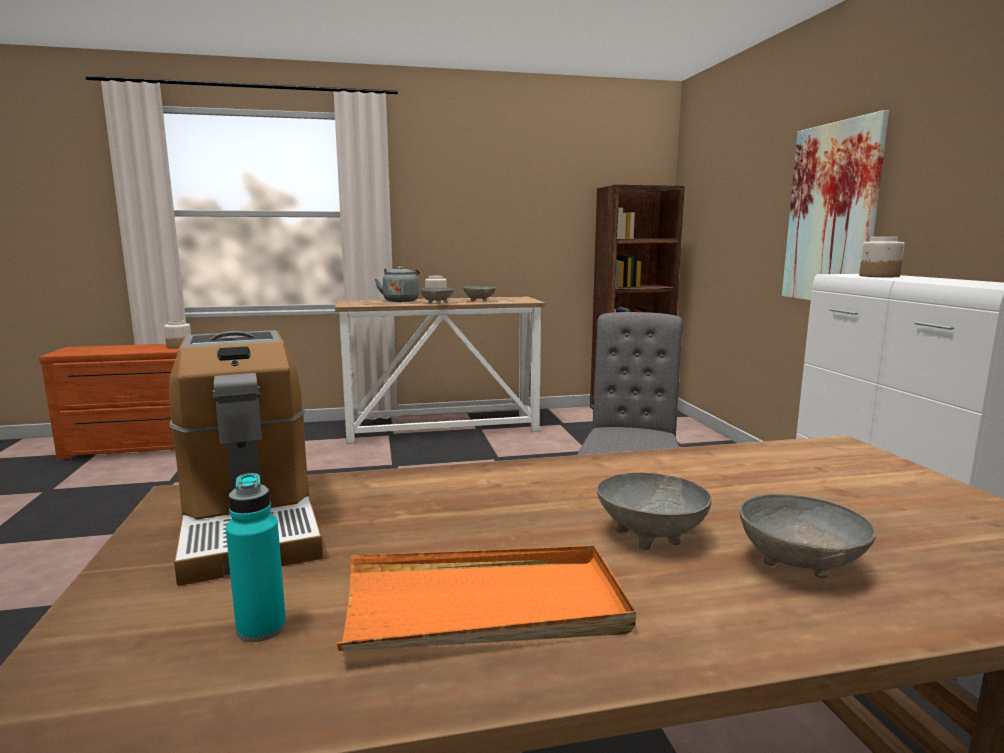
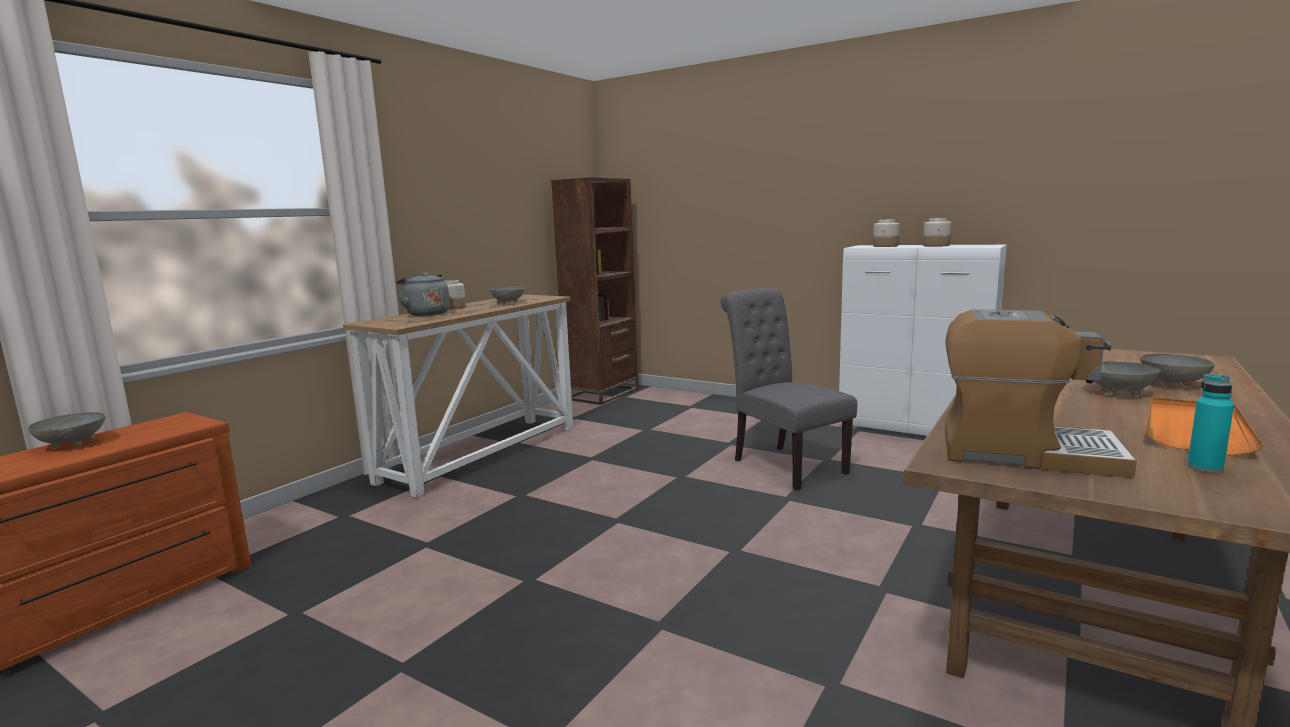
camera: 45 degrees left, 0 degrees up
(179, 346) = (153, 428): jar -> jar (936, 245)
(436, 303) = (481, 310): grey bowl -> grey bowl (71, 445)
(832, 214) = (803, 204): picture -> none

